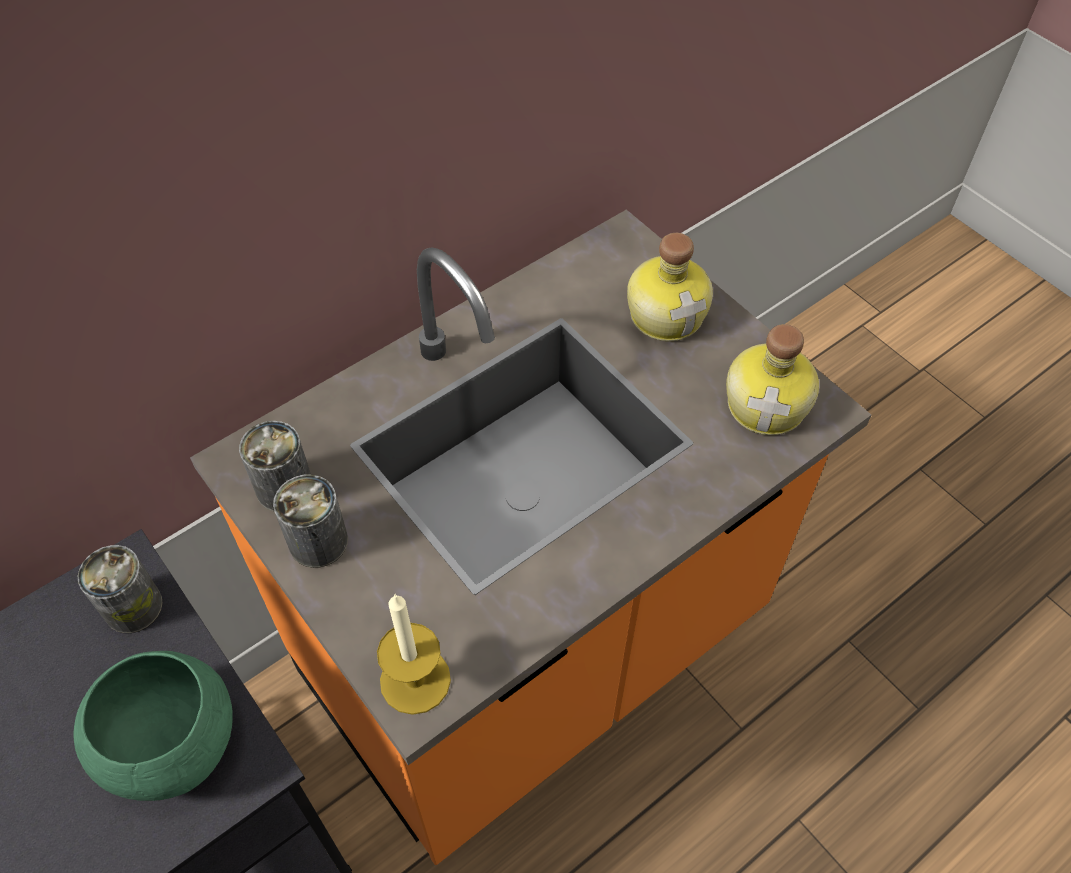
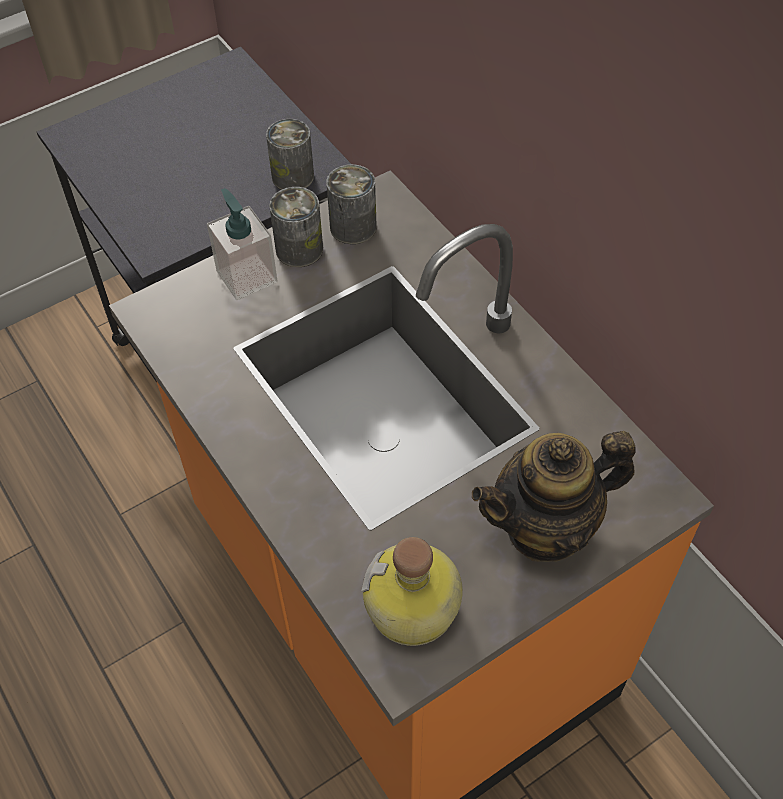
camera: 95 degrees right, 0 degrees up
(171, 746) = (180, 207): green bowl -> none
(361, 594) = (246, 276): none -> soap dispenser
(415, 680) = (167, 309): candle -> none
(667, 313) = (546, 527): bottle -> teapot

